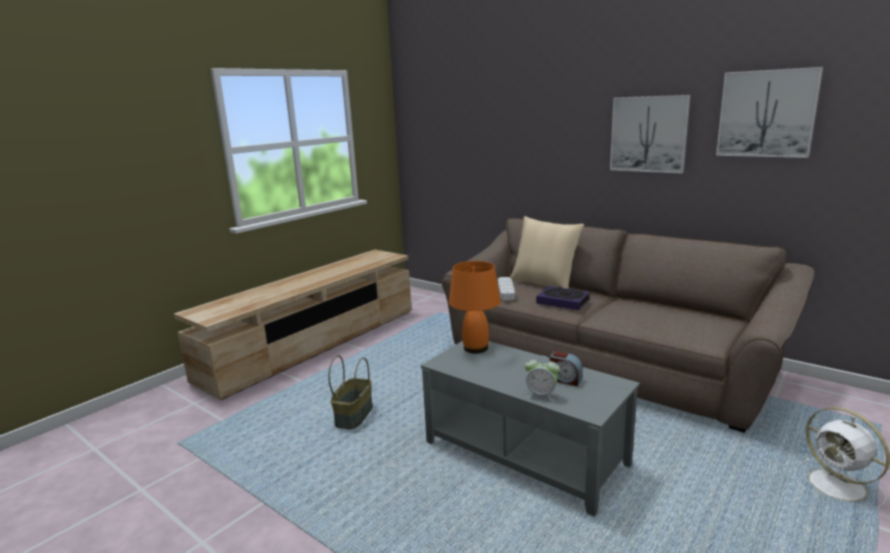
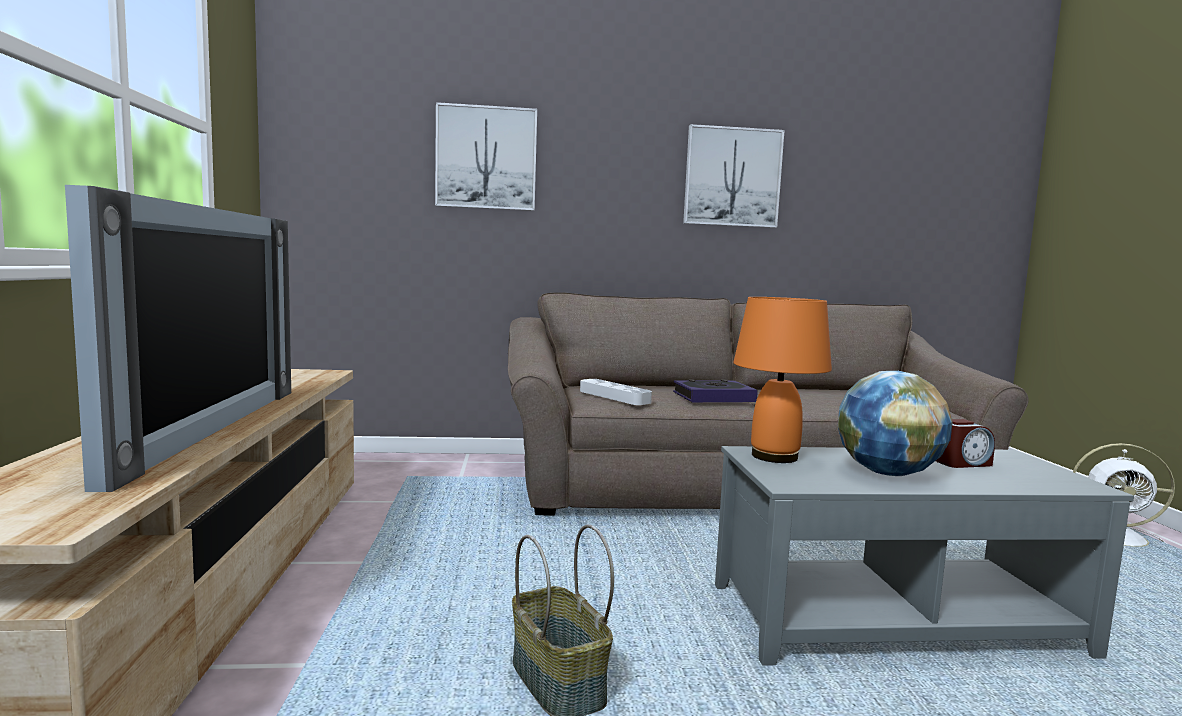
camera: 45 degrees left, 10 degrees down
(295, 287) = (200, 428): none -> television
(501, 372) = (887, 473): none -> globe
(541, 395) = (1000, 484): alarm clock -> none
(544, 284) = (638, 386): beige pillow -> none
(766, 114) = (861, 161): picture -> picture (486, 158)

